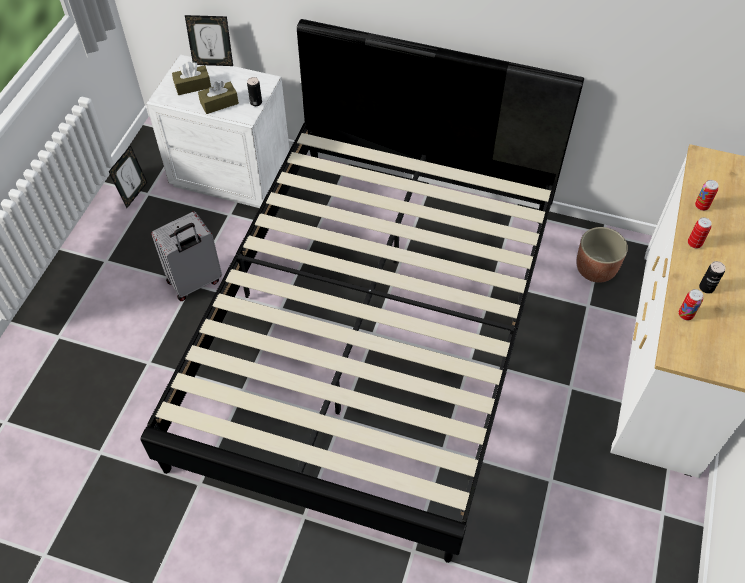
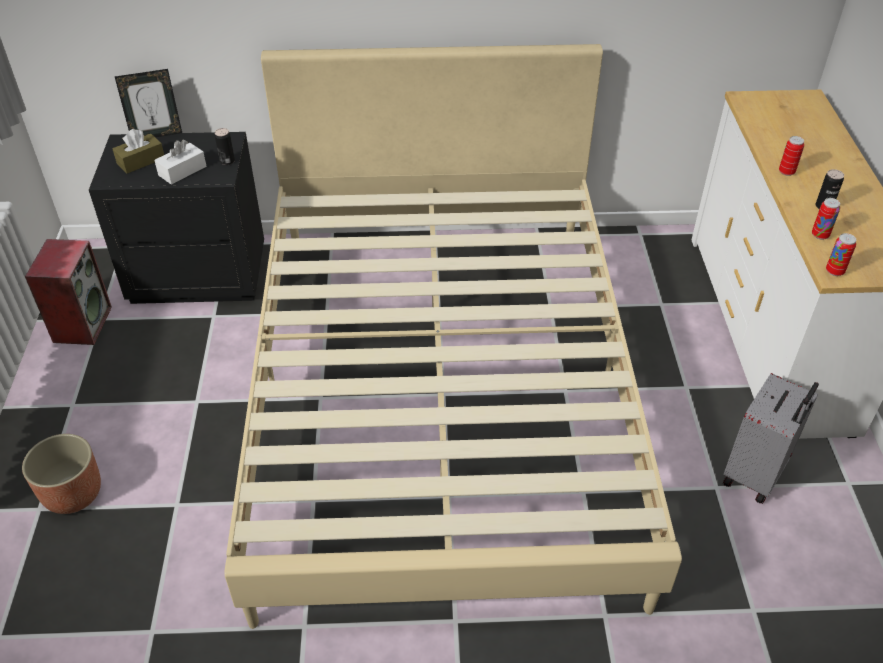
camera: 20 degrees left, 10 degrees down
(134, 194) = (82, 323): picture frame -> speaker
(195, 282) = (200, 398): grey suitcase -> grey suitcase (756, 475)
(219, 103) = (182, 171): brown tissue box -> white tissue box
(232, 174) = (198, 274): white nightstand -> black nightstand
(373, 331) = (442, 392): black bed -> beige bed
(595, 269) = (650, 268): planter -> planter (73, 494)
(701, 206) = (772, 139): can -> can (834, 271)

